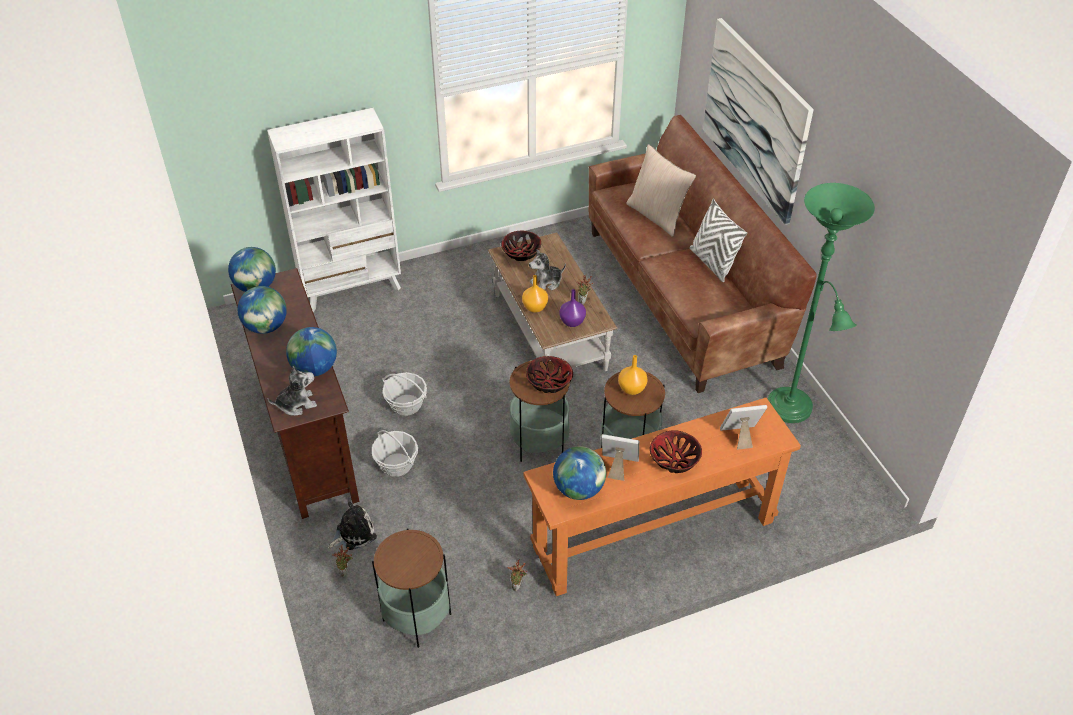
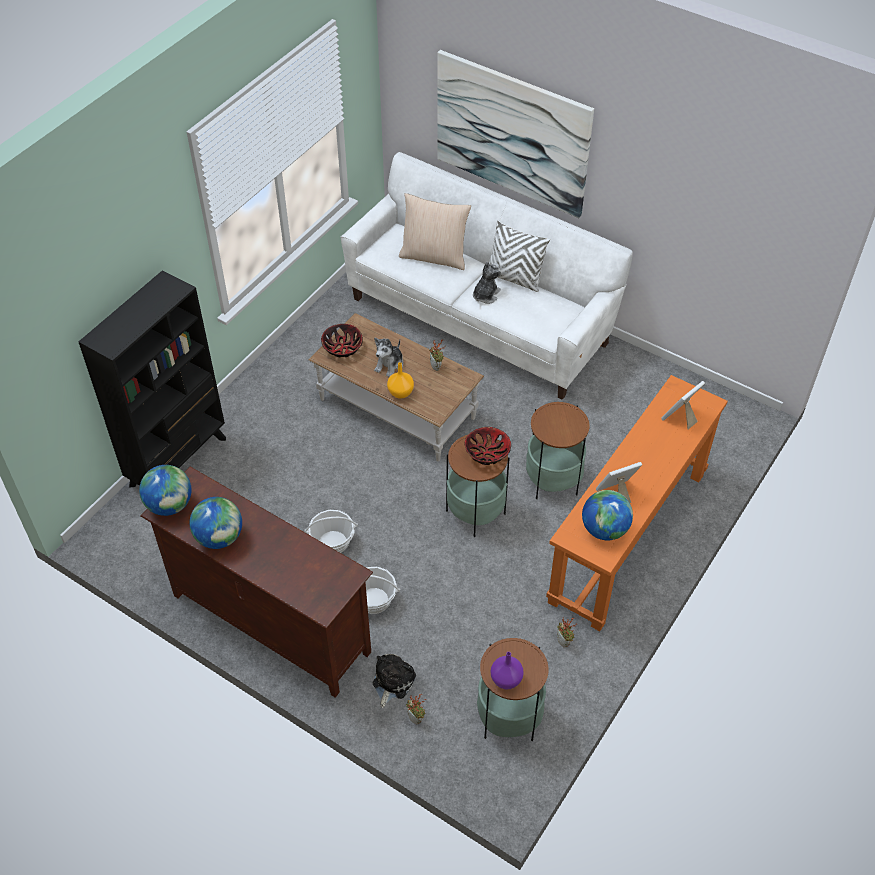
camera: 35 degrees left, 5 degrees up
(296, 404) = (321, 592): plush toy -> plush toy (485, 295)
(315, 369) = (305, 551): globe -> none
(352, 288) = (179, 461): white bookcase -> black bookcase
(572, 322) = (444, 390): purple vase -> purple vase (507, 680)
(632, 388) = (556, 422): orange vase -> none
(674, 460) = (651, 464): bowl -> none
(681, 296) = (478, 320): brown sofa -> white sofa
(792, 410) = (643, 376): green floor lamp -> none

